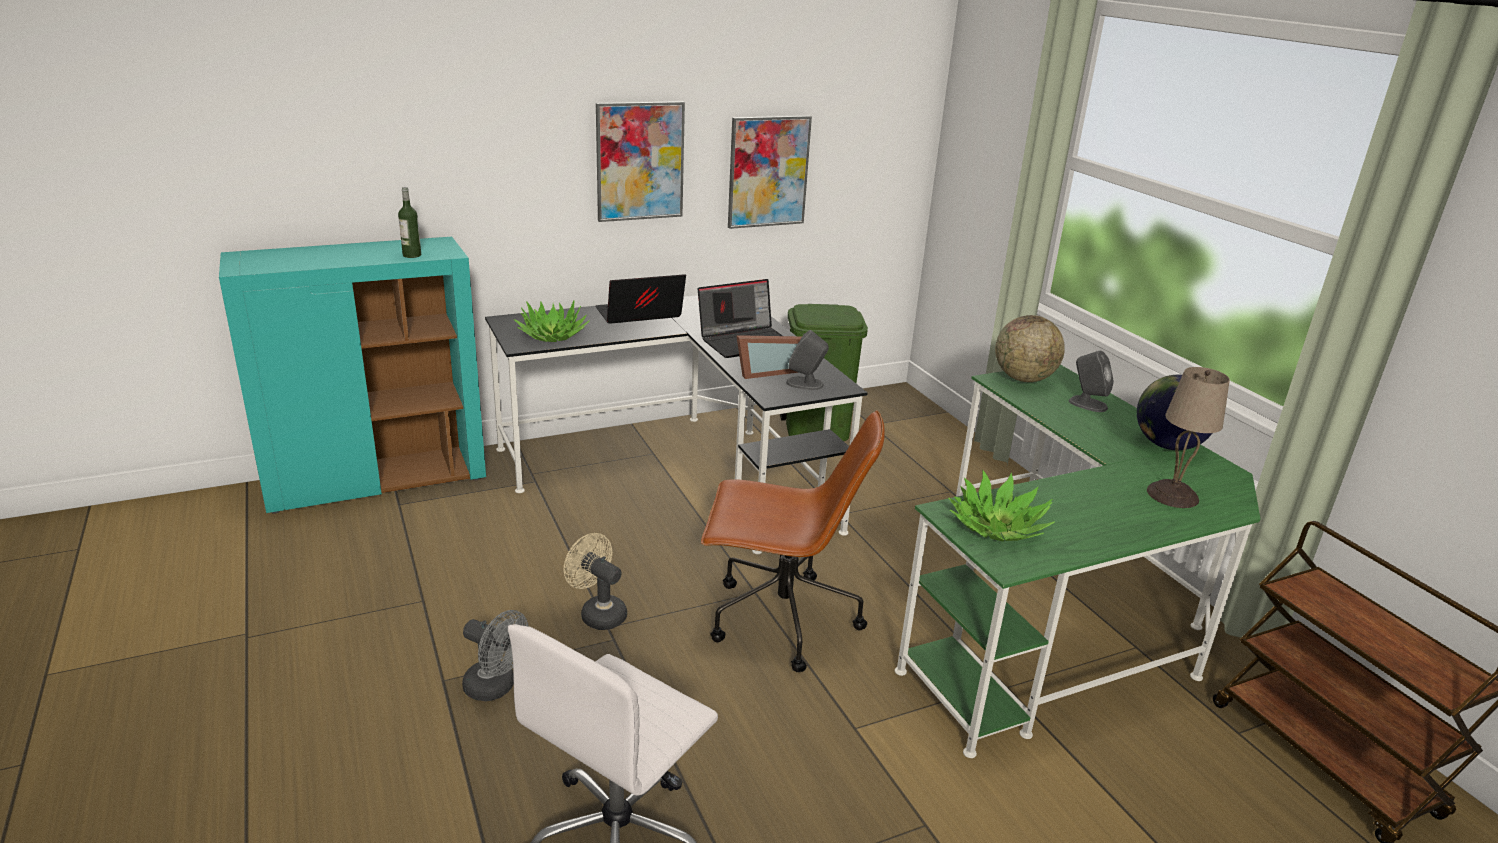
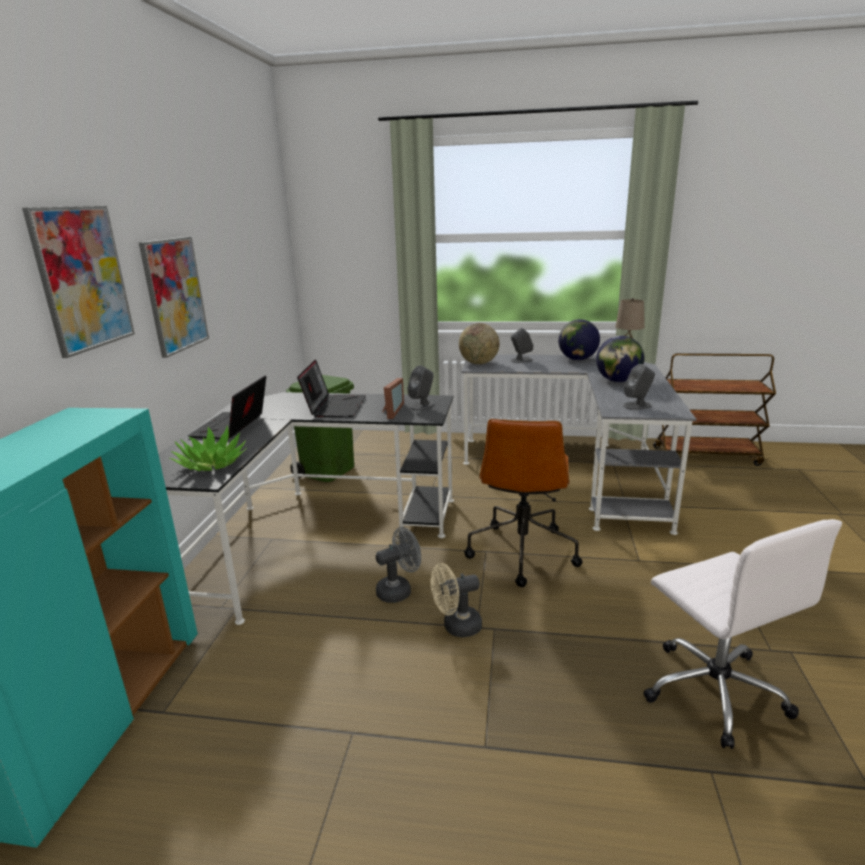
camera: 55 degrees left, 5 degrees down
(412, 255) = (89, 427): bottle -> none
(496, 688) = (515, 712): grey fan -> grey fan (399, 590)
(768, 171) = (237, 291): picture -> picture (82, 278)
(780, 620) = (522, 551): brown office chair -> brown office chair turned 150 degrees clockwise
(997, 527) = (637, 406): potted plant -> grey speaker
(1057, 615) = (576, 471): green desk -> grey desk
(1100, 495) = (617, 381): none -> globe

